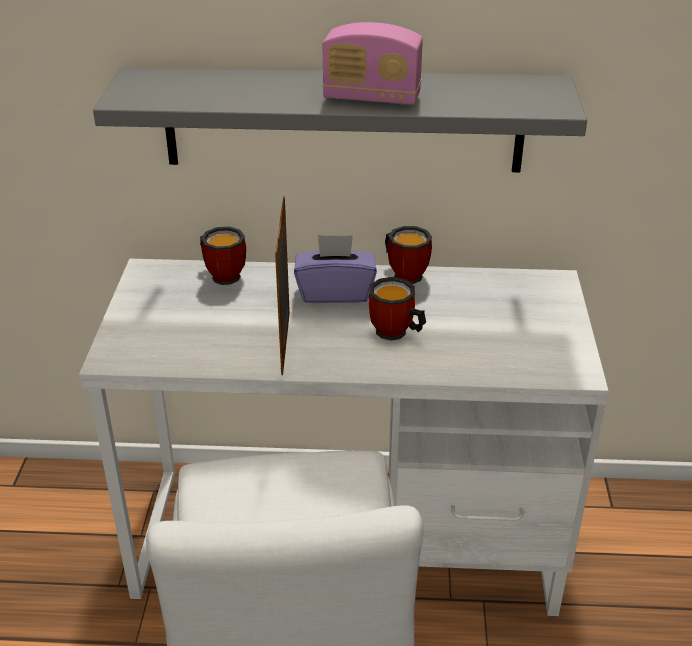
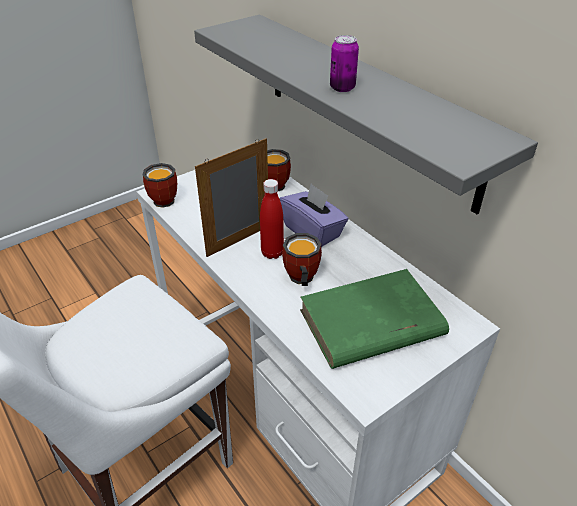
camera: 50 degrees right, 5 degrees up
(334, 331) = (272, 253): none -> red bottle
(371, 98) = (342, 88): radio -> can
(406, 273) = (374, 248): mug -> mug (167, 198)
(500, 327) = (370, 324): none -> green book

